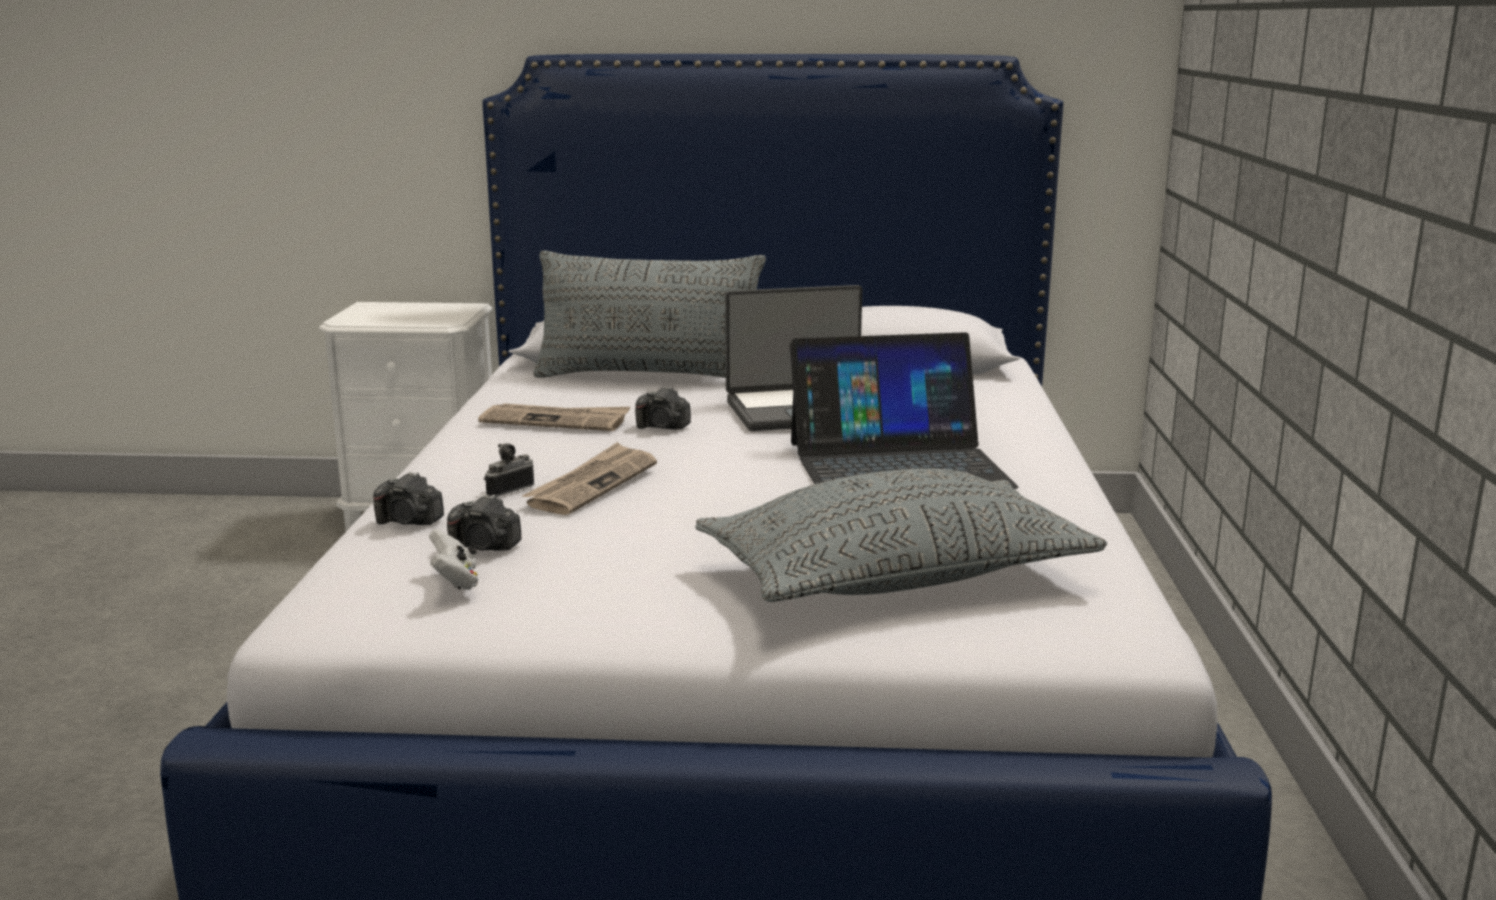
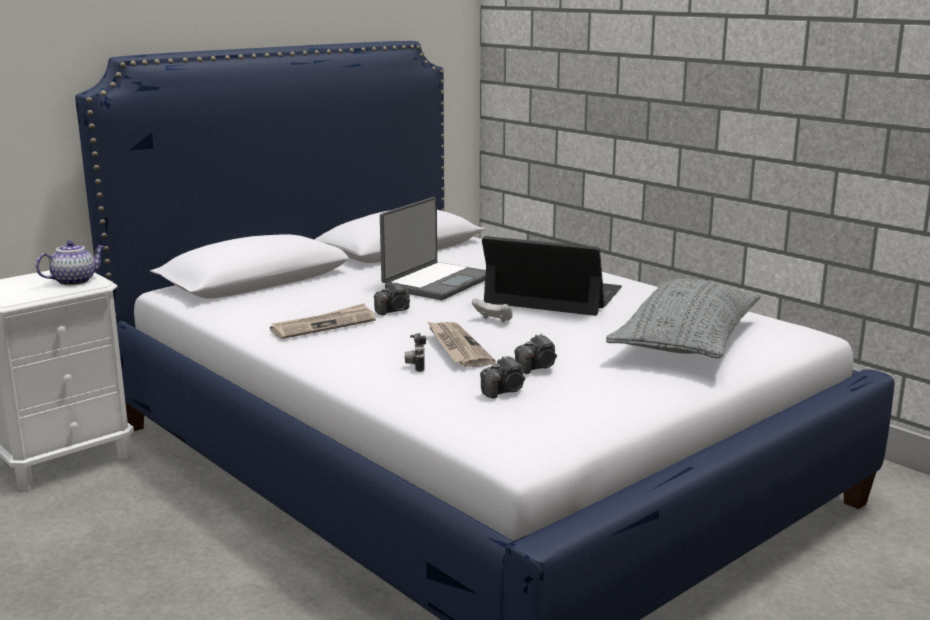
camera: 45 degrees left, 0 degrees up
(409, 522) = (417, 397): camera -> camera (537, 367)
(438, 316) = (75, 281): none -> teapot
(455, 581) = (539, 410): white game controller -> white game controller (493, 320)
(650, 377) = (295, 287): grey pillow -> none
(897, 464) = (553, 295): laptop -> laptop turned 105 degrees counterclockwise

